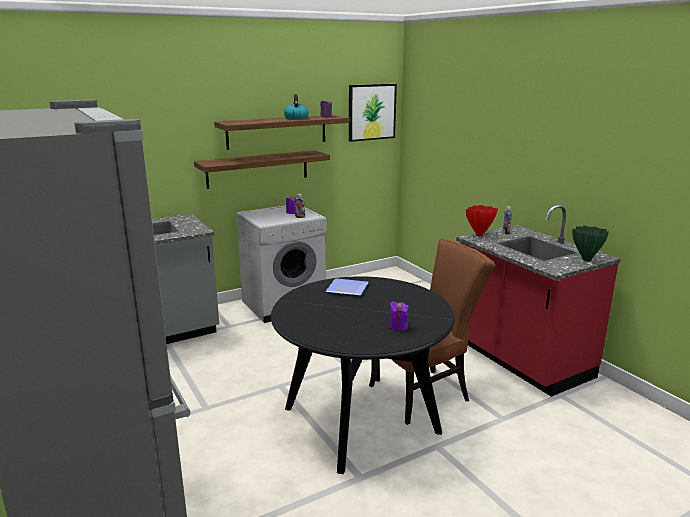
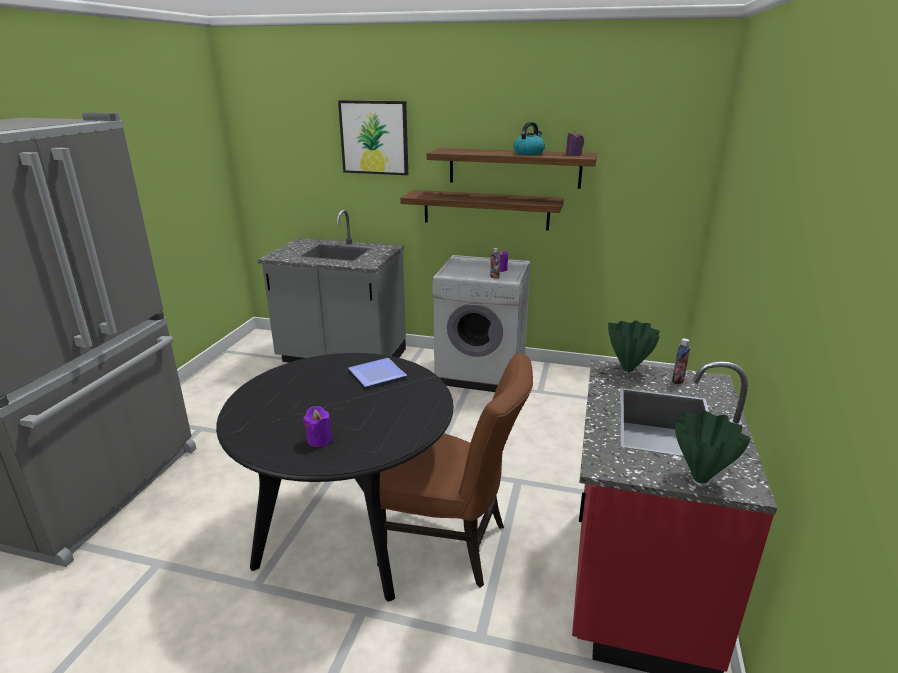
camera: 45 degrees right, 5 degrees up
(371, 112) = (662, 155): picture -> picture (374, 137)
(480, 235) = (628, 369): red vase -> green vase

